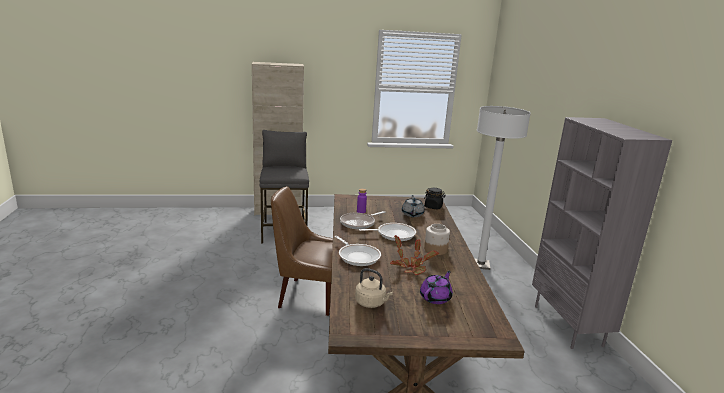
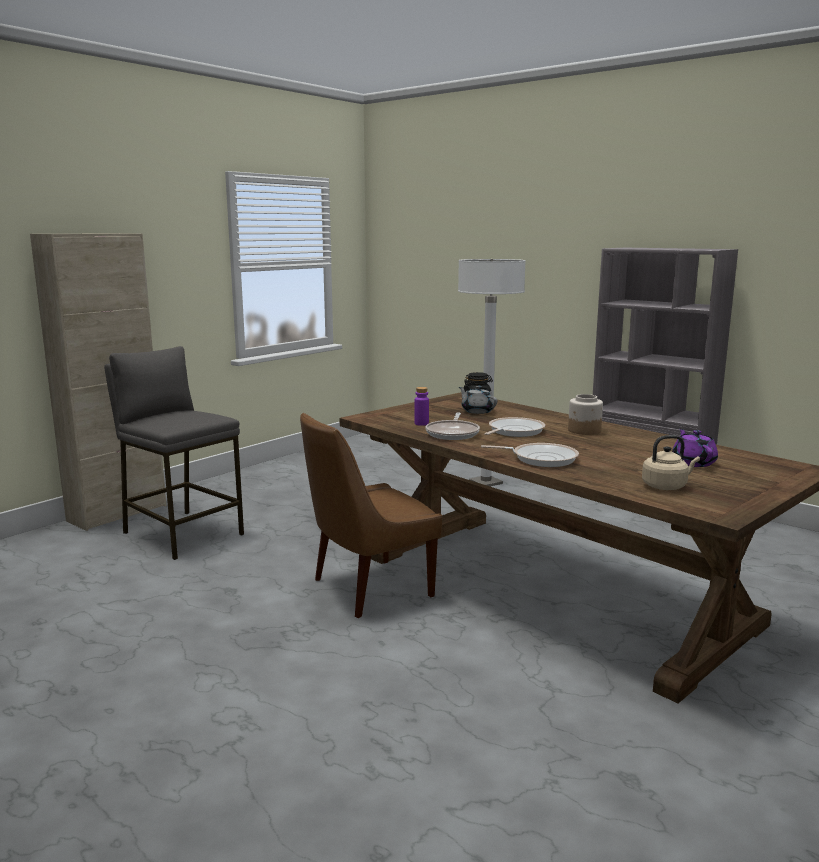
camera: 40 degrees left, 5 degrees down
(411, 267) = (607, 449): potted plant -> none

